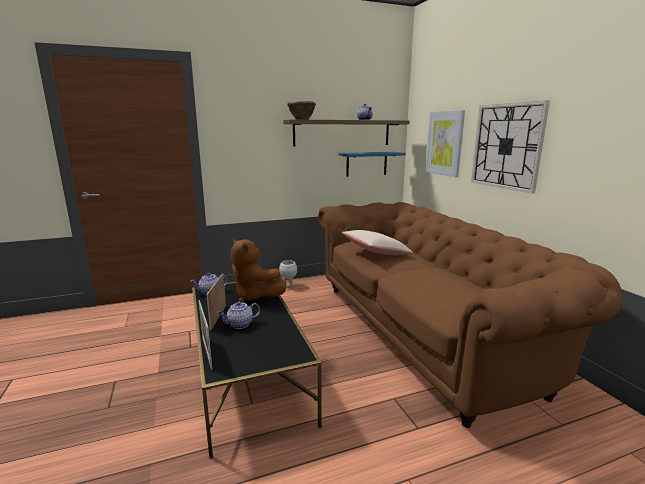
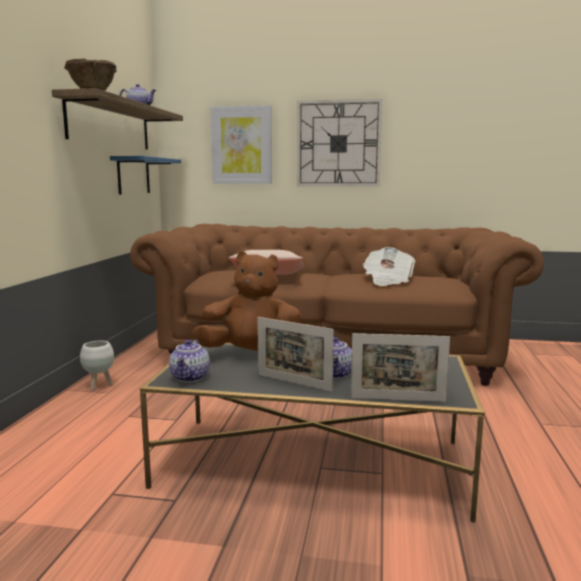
camera: 60 degrees left, 5 degrees down
(255, 296) = (251, 356): brown plush toy -> brown plush toy turned 150 degrees counterclockwise
(433, 286) = (387, 281): none -> newspaper

